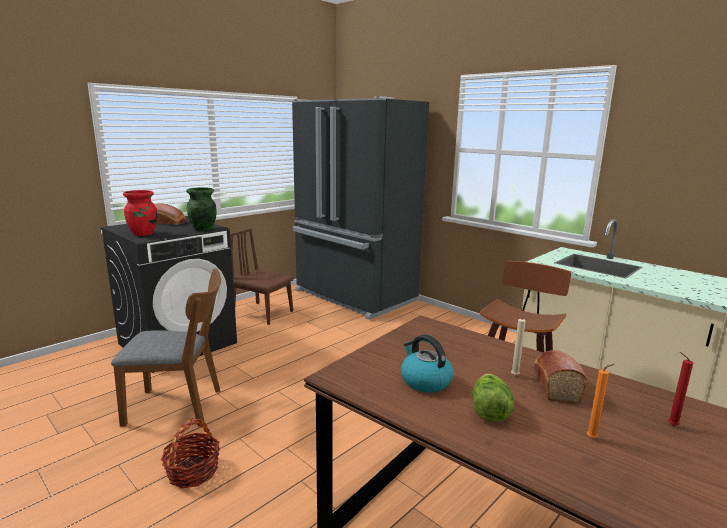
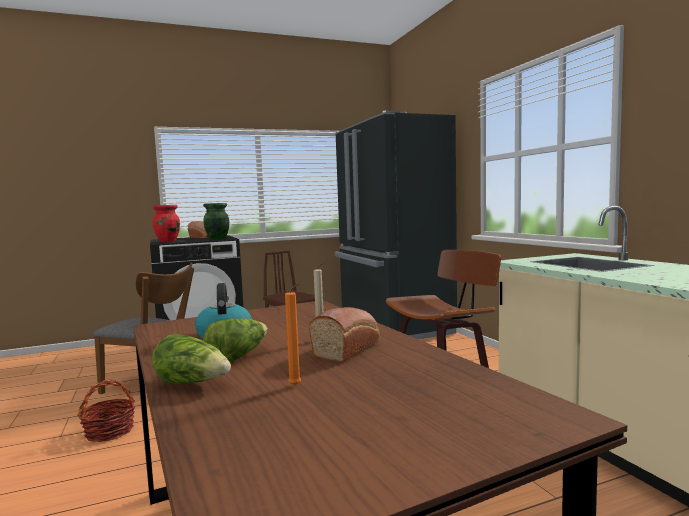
camera: 25 degrees right, 10 degrees down
(516, 453) = (193, 383): none -> lettuce
(670, 425) = (418, 390): red candle -> none

